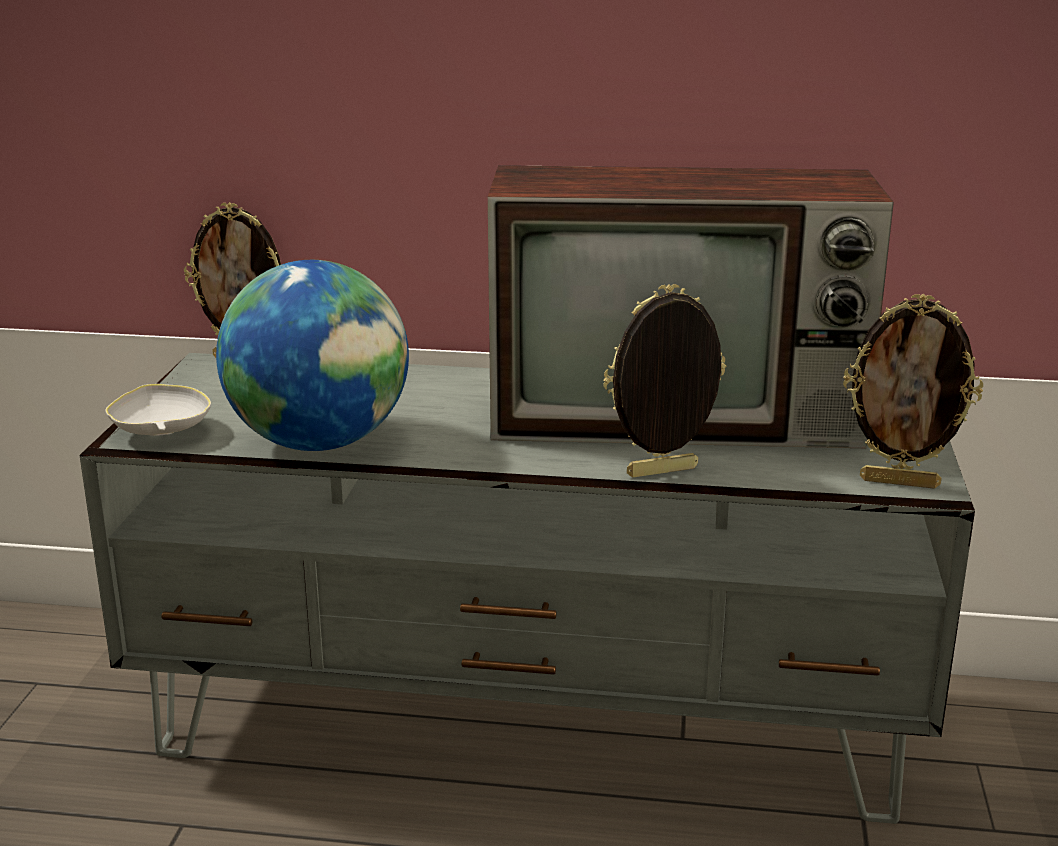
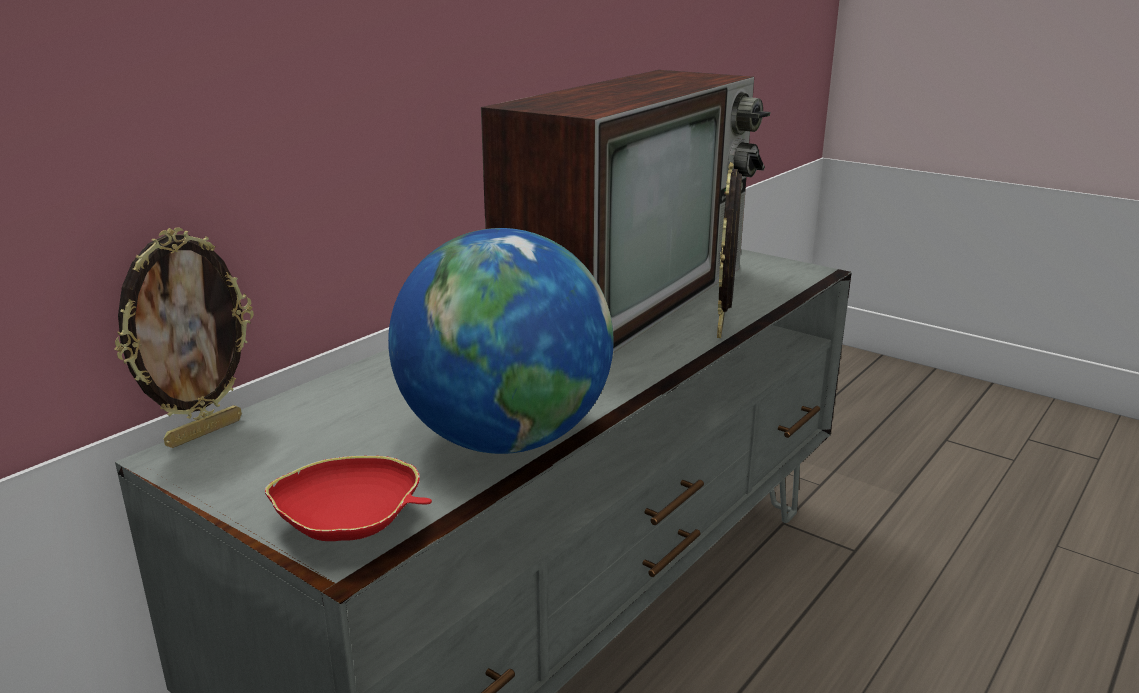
camera: 60 degrees left, 0 degrees up
(161, 432) = (351, 526): white bowl -> red bowl
(900, 482) = (798, 275): picture frame -> none

